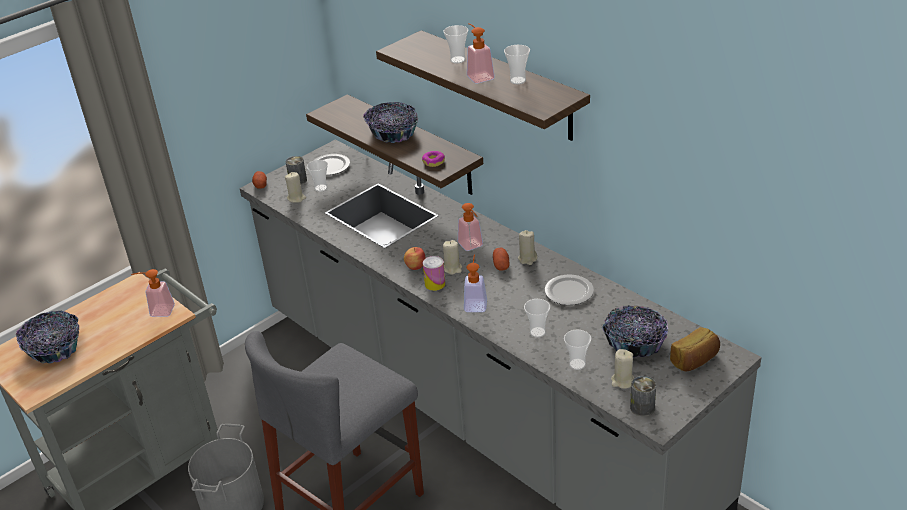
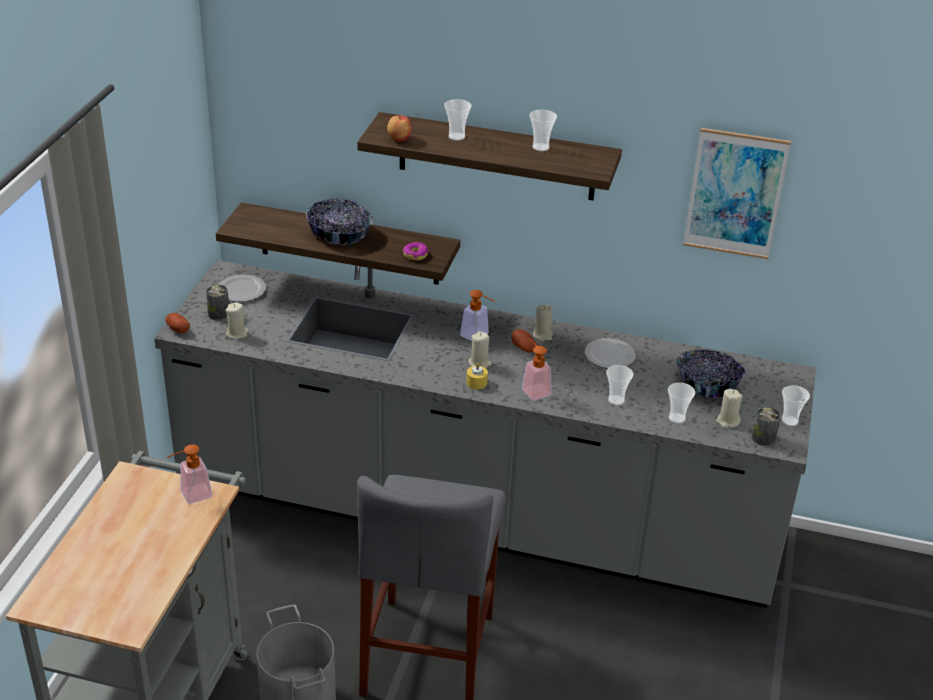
camera: 35 degrees left, 0 degrees up
(54, 348) = (102, 573): bowl -> none
(321, 188) = (254, 316): cup -> cup (789, 421)
(415, 266) = (439, 370): apple -> apple (398, 138)
(435, 284) = (476, 382): can -> yellow candle
(478, 76) = (496, 149): soap dispenser -> none
(684, 158) = (735, 194): none -> picture
(695, 360) = (769, 385): bread -> none

